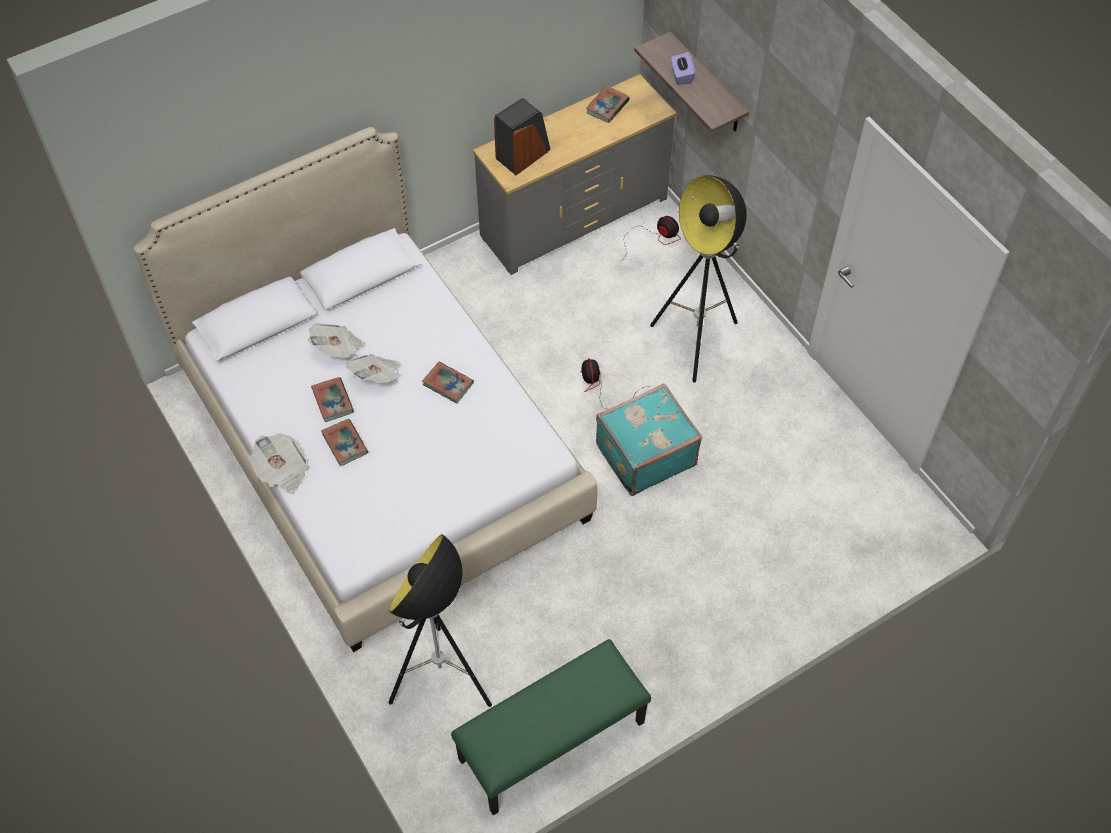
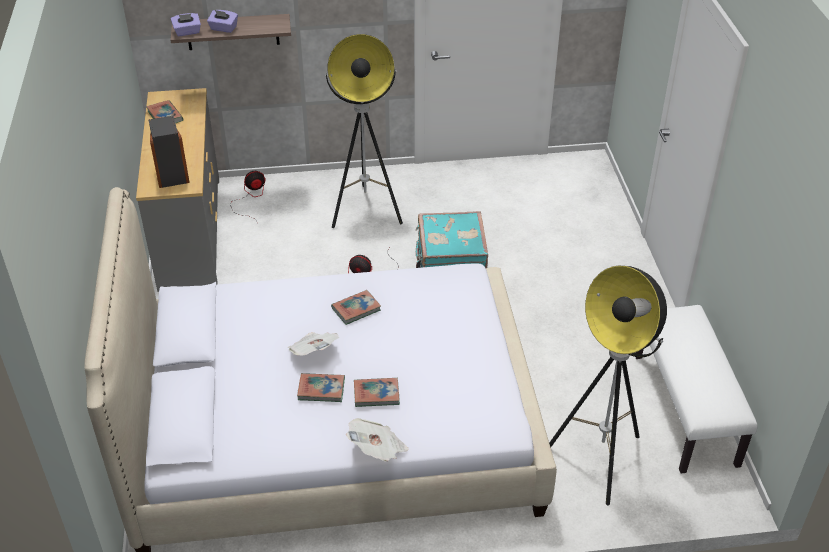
camera: 65 degrees left, 15 degrees down
(338, 348) = (262, 369): newspaper -> none
(552, 742) = (686, 409): green bench -> white bench
(656, 53) = (187, 32): none -> purple tissue box

